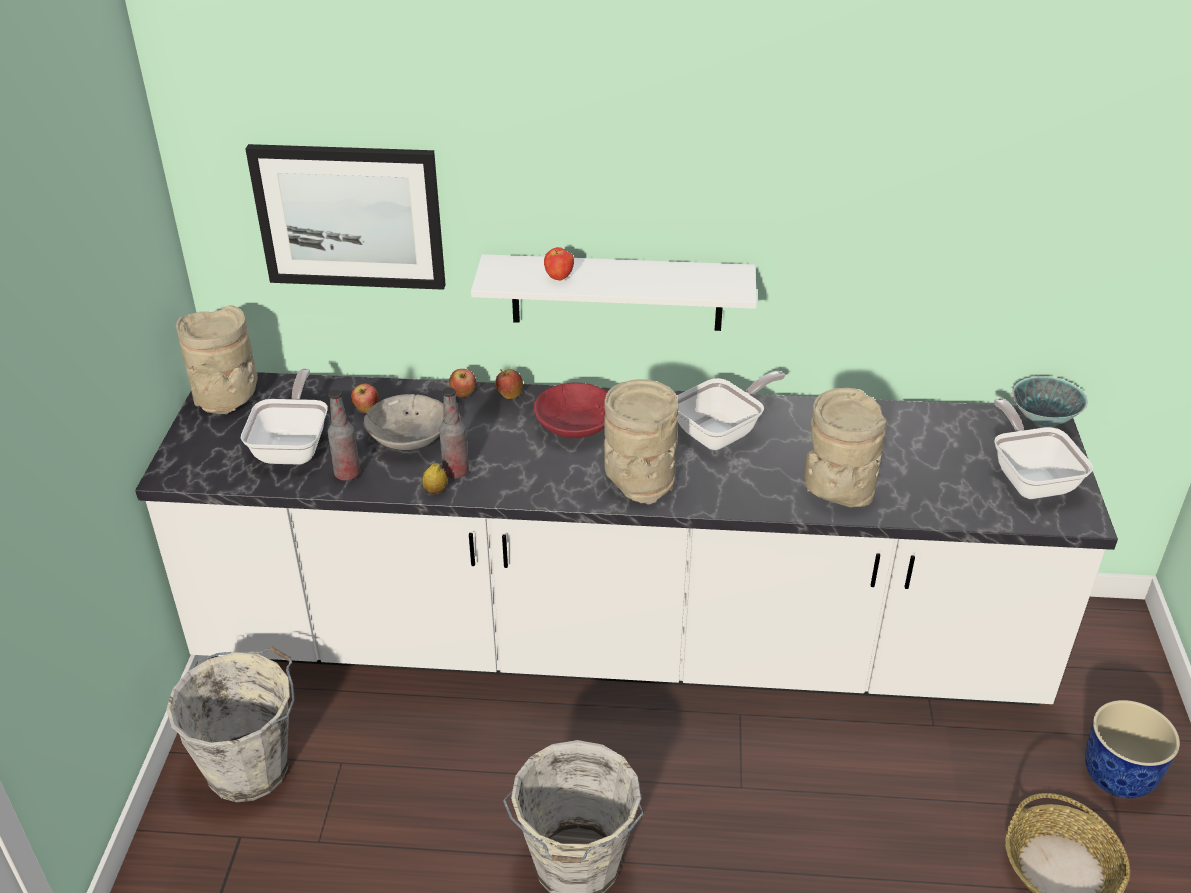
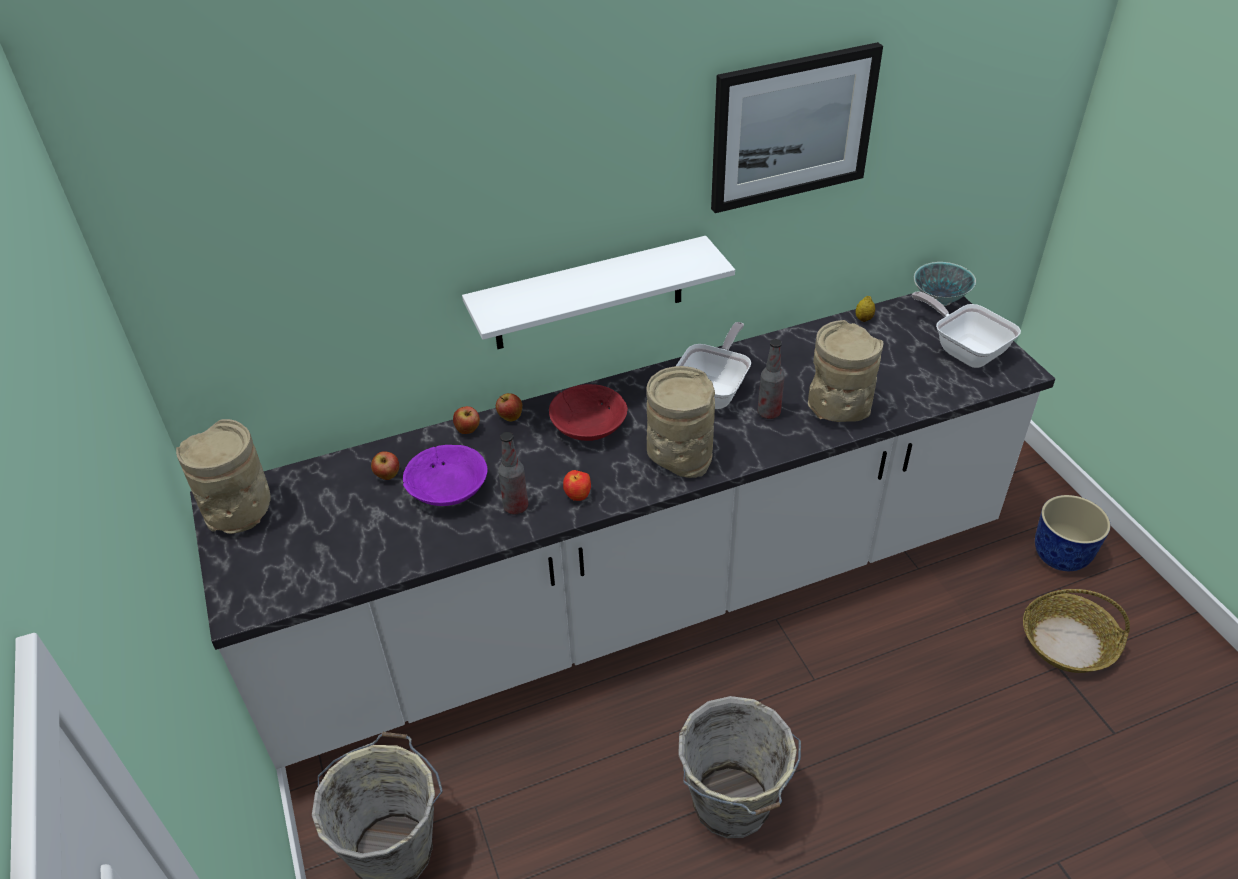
camera: 25 degrees left, 5 degrees up
(294, 446) = (343, 537): frying pan -> none
(347, 474) = (416, 545): bottle -> bottle (768, 413)
(350, 216) = (326, 295): picture -> picture (792, 127)
(409, 438) = (449, 489): grey bowl -> purple bowl
(435, 491) = (510, 531): lemon -> lemon (863, 319)
(559, 278) = (552, 297): apple -> apple (578, 496)

